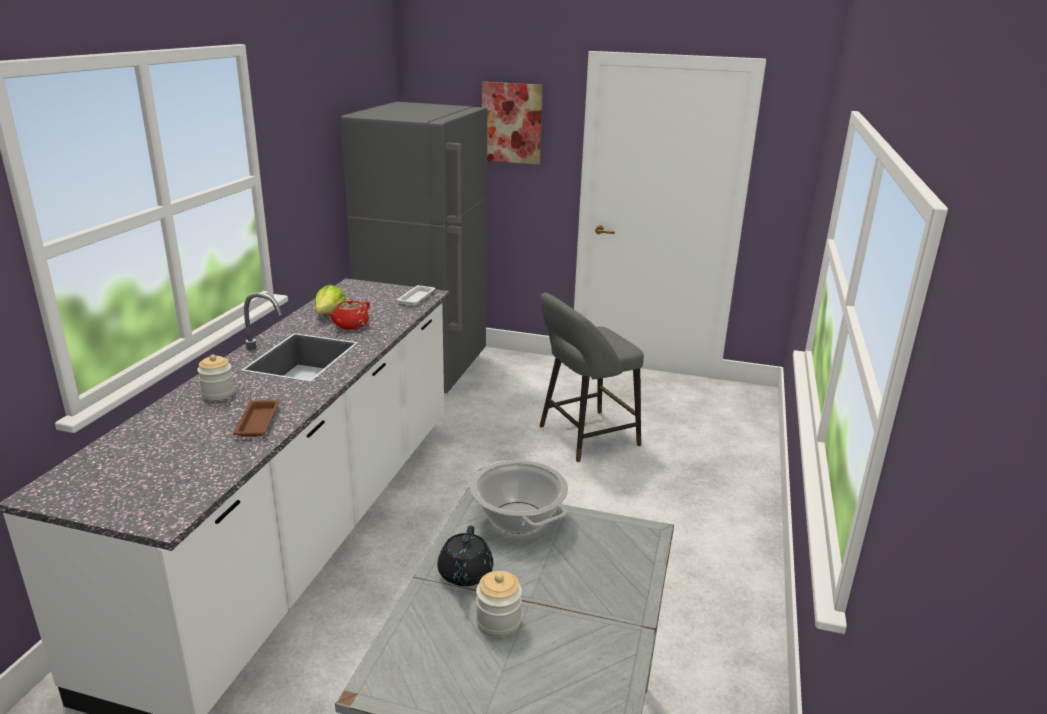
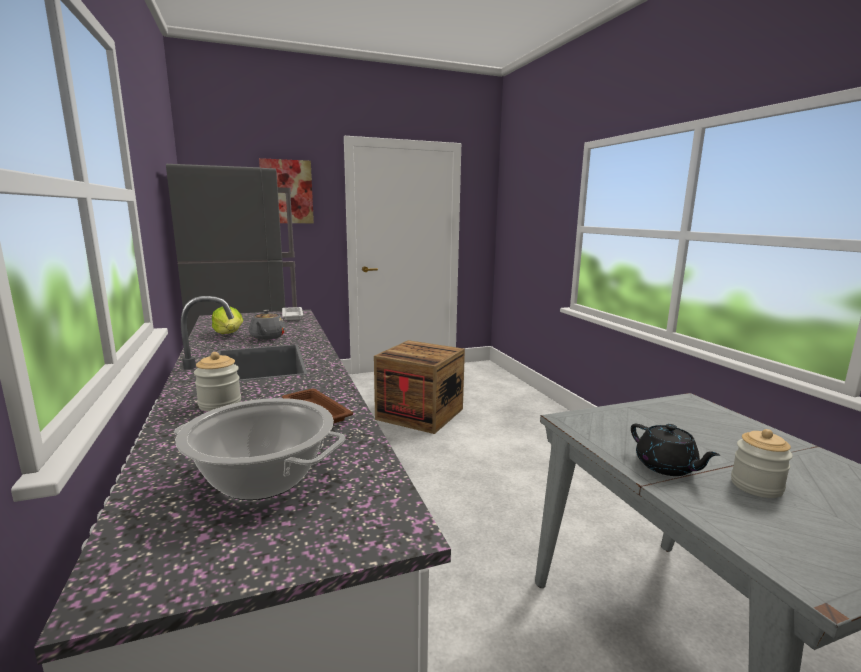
camera: 35 degrees left, 10 degrees down
(350, 325) = (267, 337): red teapot -> grey teapot
(518, 518) = (613, 420): cooking pot -> cooking pot (263, 478)
(584, 437) = (420, 414): grey stool -> crate

